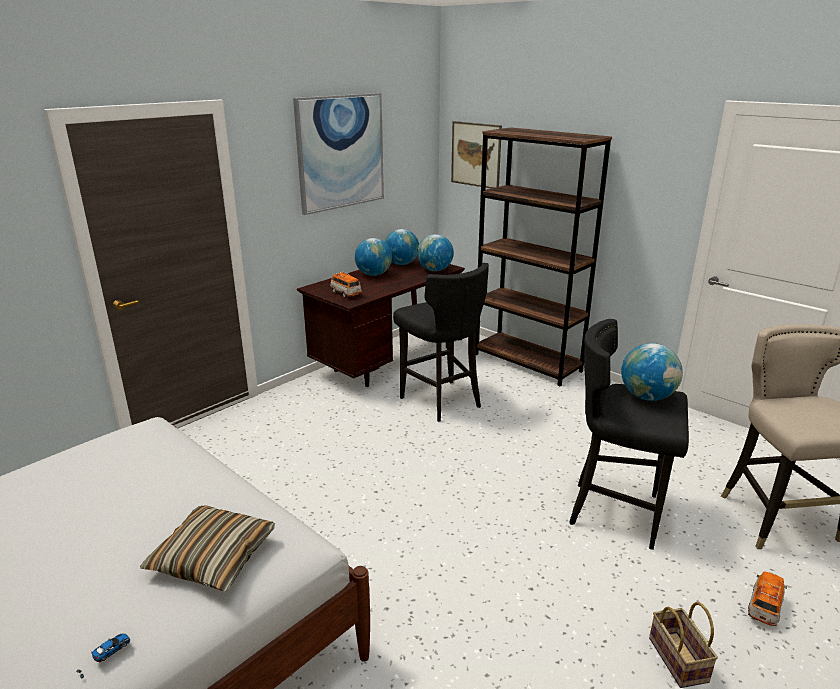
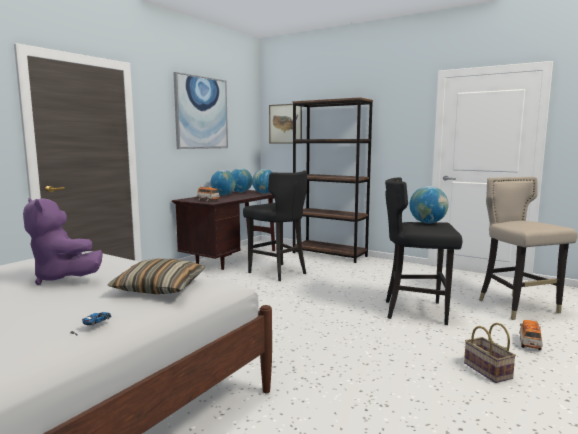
camera: 10 degrees left, 15 degrees down
(103, 517) = (63, 278): none -> purple plush toy

